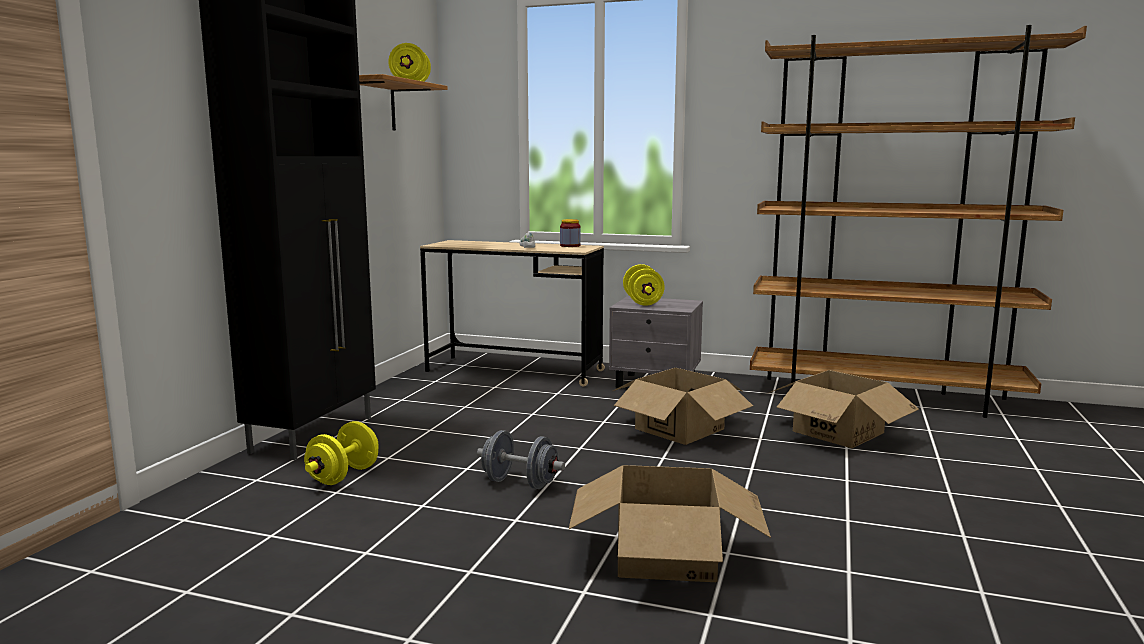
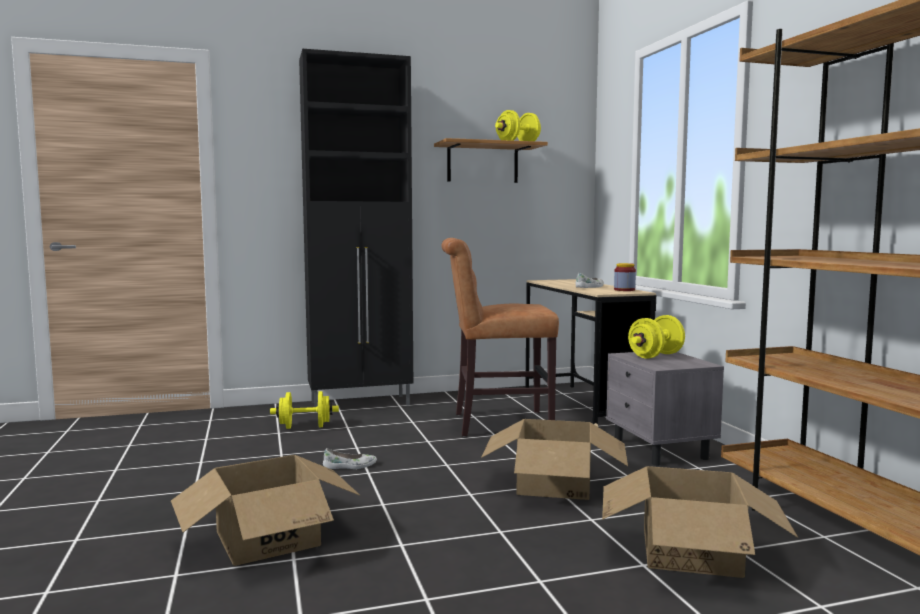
camera: 55 degrees right, 5 degrees down
(502, 405) = (496, 424): none -> brown chair
(520, 483) = (350, 466): grey dumbbell -> white shoe

